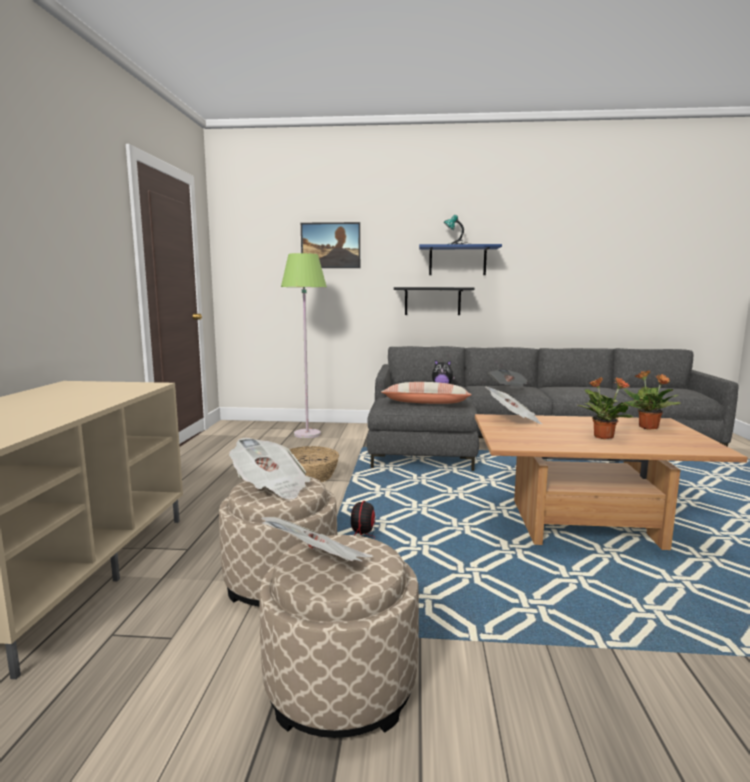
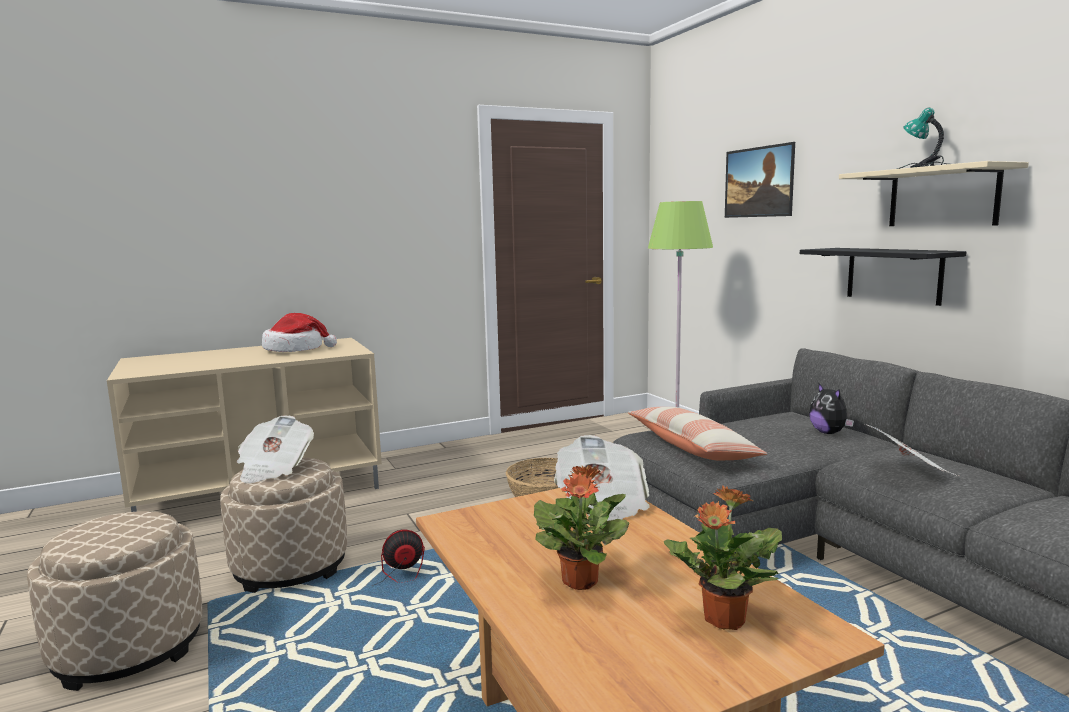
camera: 60 degrees right, 0 degrees up
(65, 394) = (295, 349): none -> hat
(319, 567) = (95, 527): newspaper -> none
(457, 261) = (942, 197): blue shelf -> beige shelf

